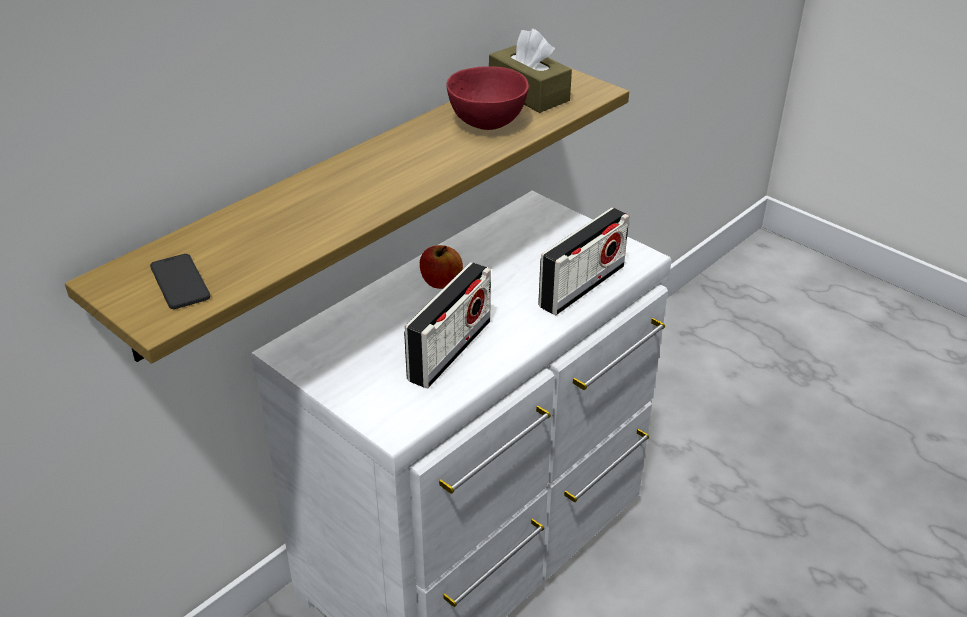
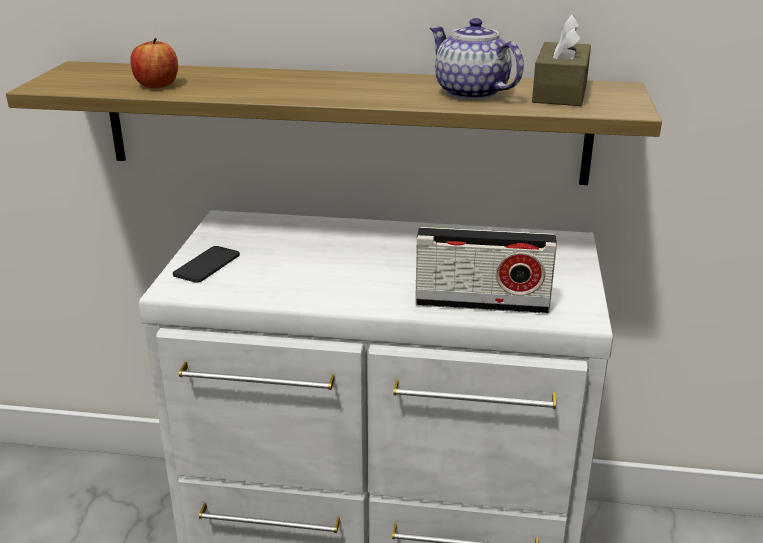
camera: 55 degrees right, 10 degrees down
(180, 282) = (95, 79): phone -> phone (207, 265)
(441, 282) = (390, 241): apple -> apple (157, 85)
(450, 350) = (301, 276): radio -> none
(487, 124) = (471, 93): red bowl -> teapot

